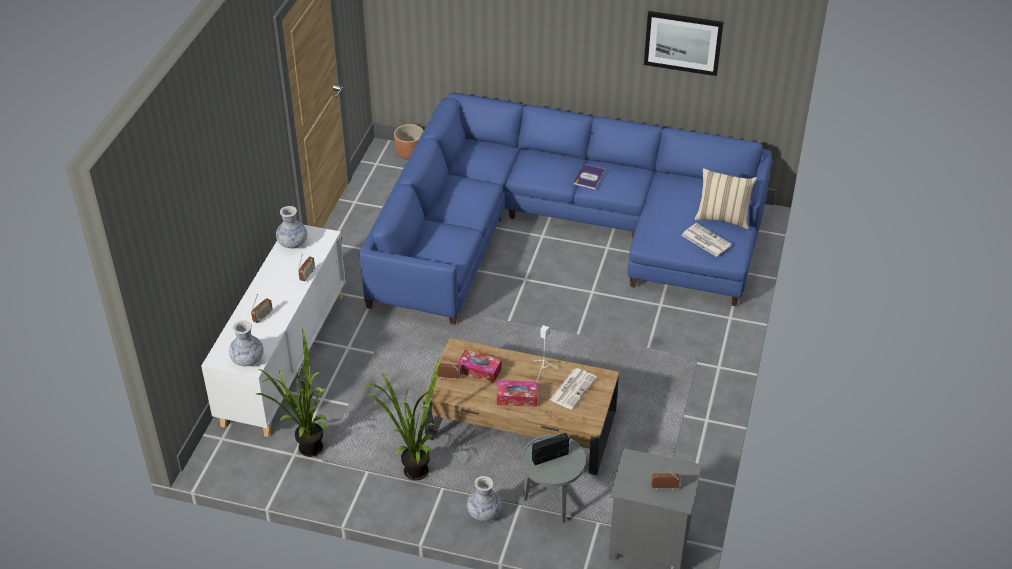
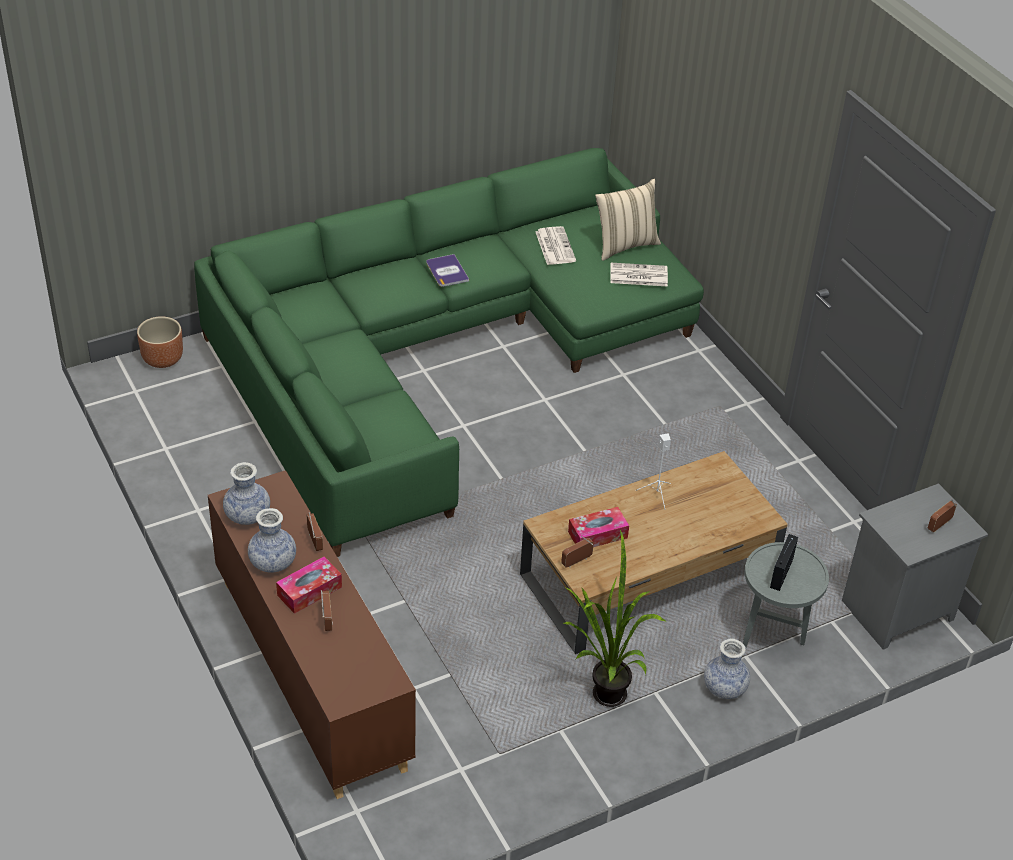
camera: 45 degrees left, 0 degrees up
(247, 359) = (375, 678): vase -> vase (273, 562)
(284, 358) = (311, 672): white cabinet -> brown cabinet
(305, 450) = (466, 756): potted plant -> none
(517, 398) = (669, 538): tissue box -> tissue box (309, 591)
(561, 230) = (436, 354): blue sofa -> green sofa
(573, 388) = (706, 494): newspaper -> newspaper (554, 246)
(683, 42) = (493, 58): picture -> none

